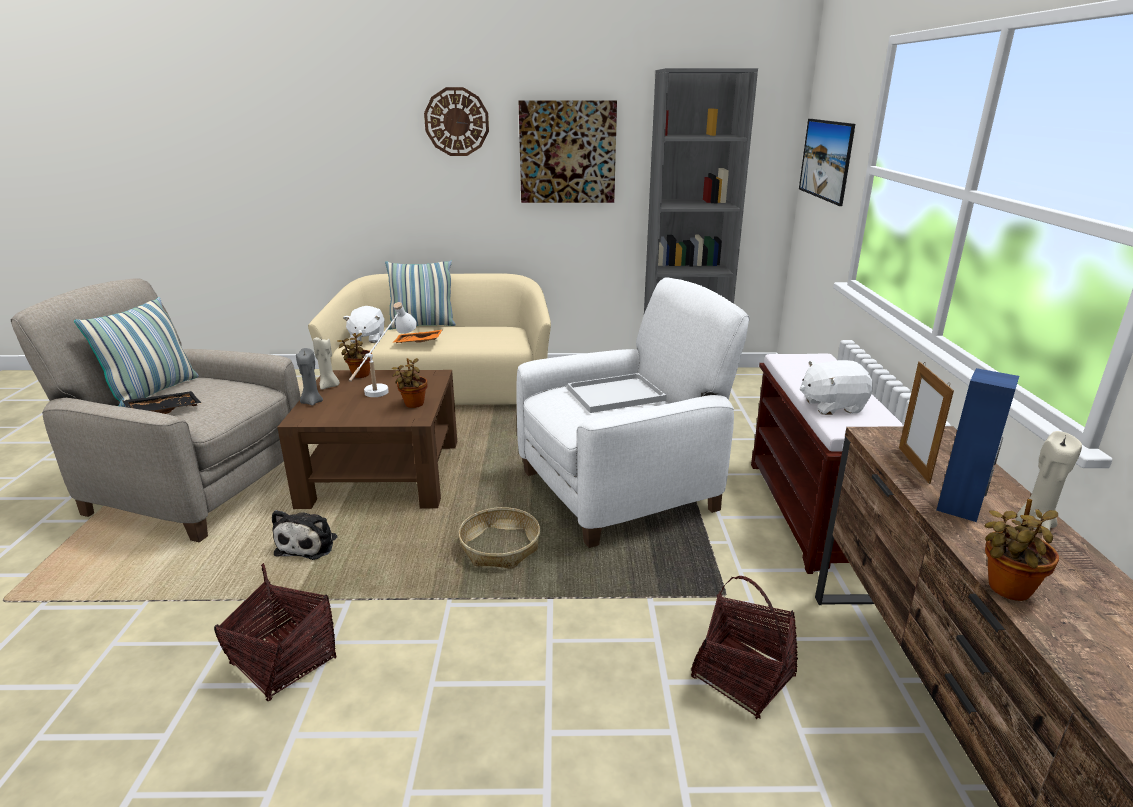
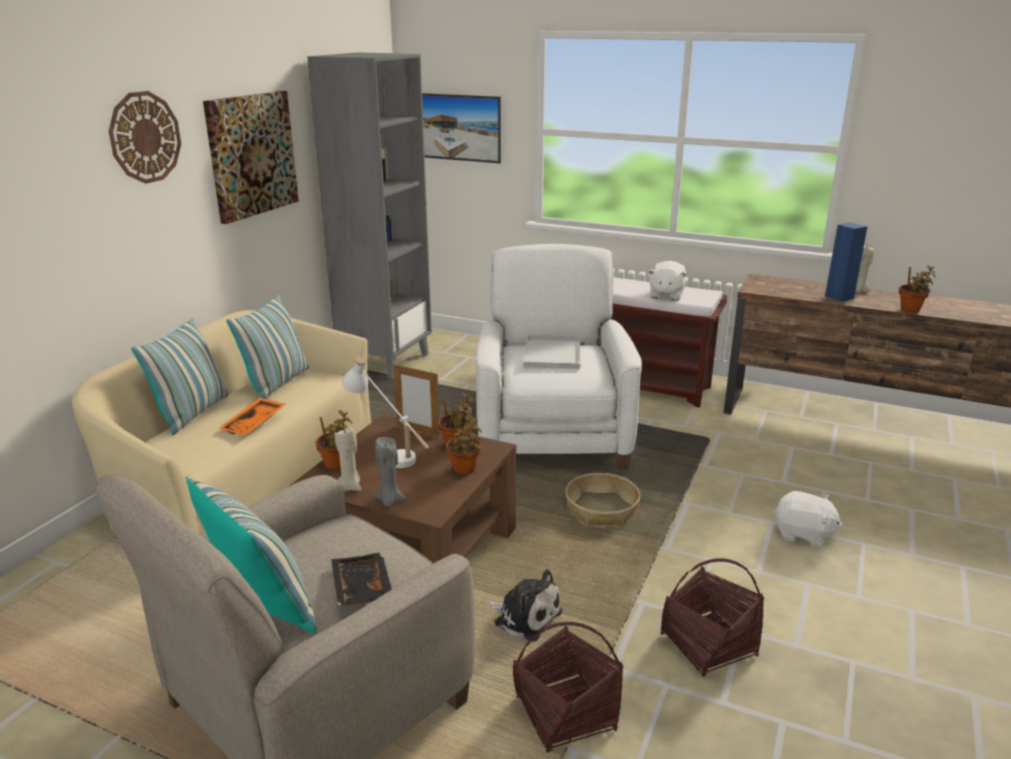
camera: 65 degrees left, 0 degrees up
(367, 338) = (187, 453): white plush toy -> white plush toy (803, 534)
(370, 416) = (464, 470): none -> potted plant
(487, 332) = (277, 383): none -> pillow
(743, 678) = (786, 457): basket -> basket (566, 714)
(914, 465) = (792, 292): picture frame -> picture frame (418, 431)

